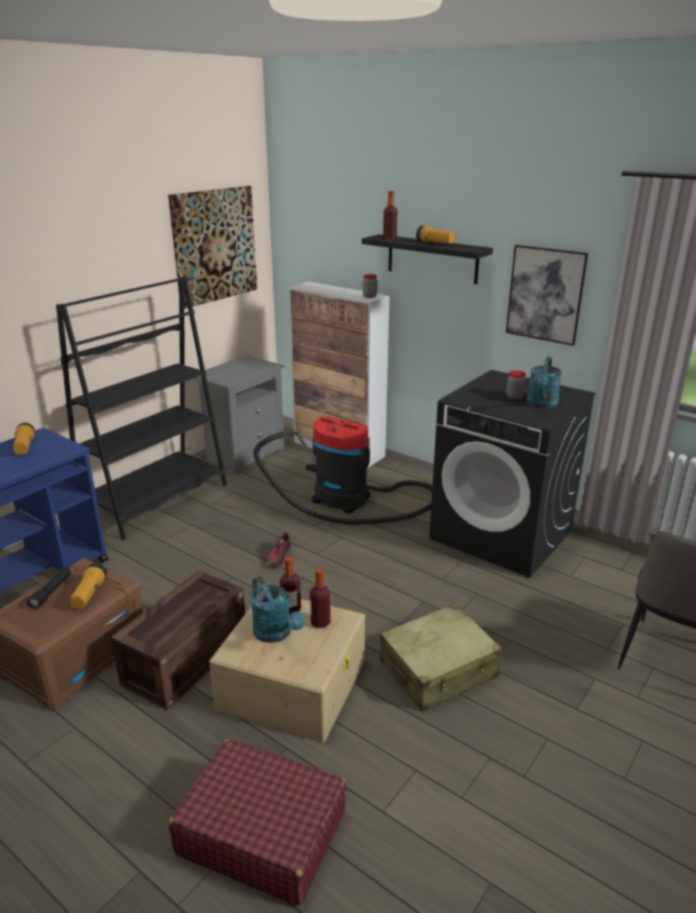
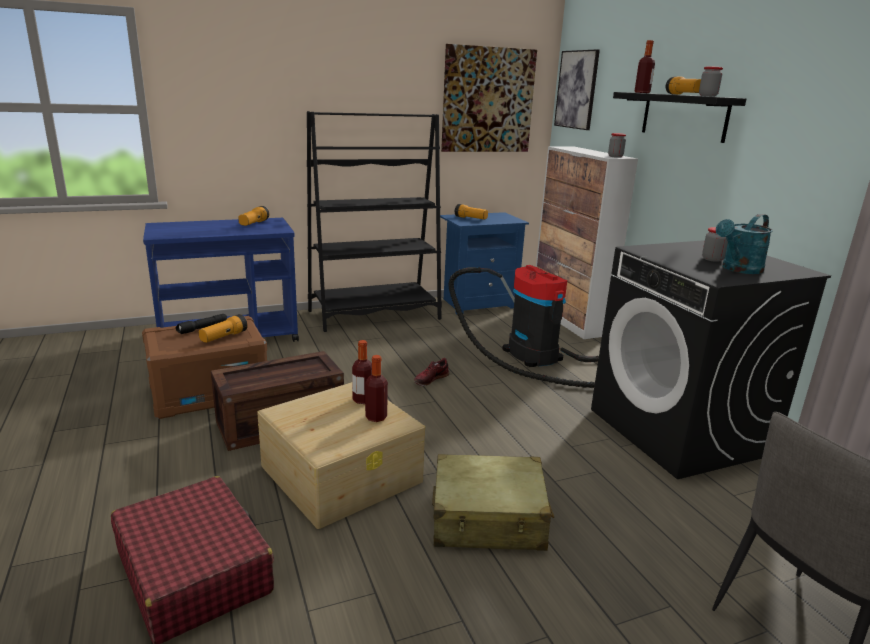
camera: 30 degrees right, 5 degrees down
(226, 373) = (471, 218): none -> flashlight
(244, 454) = (478, 303): grey nightstand -> blue nightstand
(276, 634) = (329, 412): turquoise watering can -> none
(462, 247) = (708, 96): none -> jar
(545, 294) = (797, 152): picture -> picture (577, 89)

